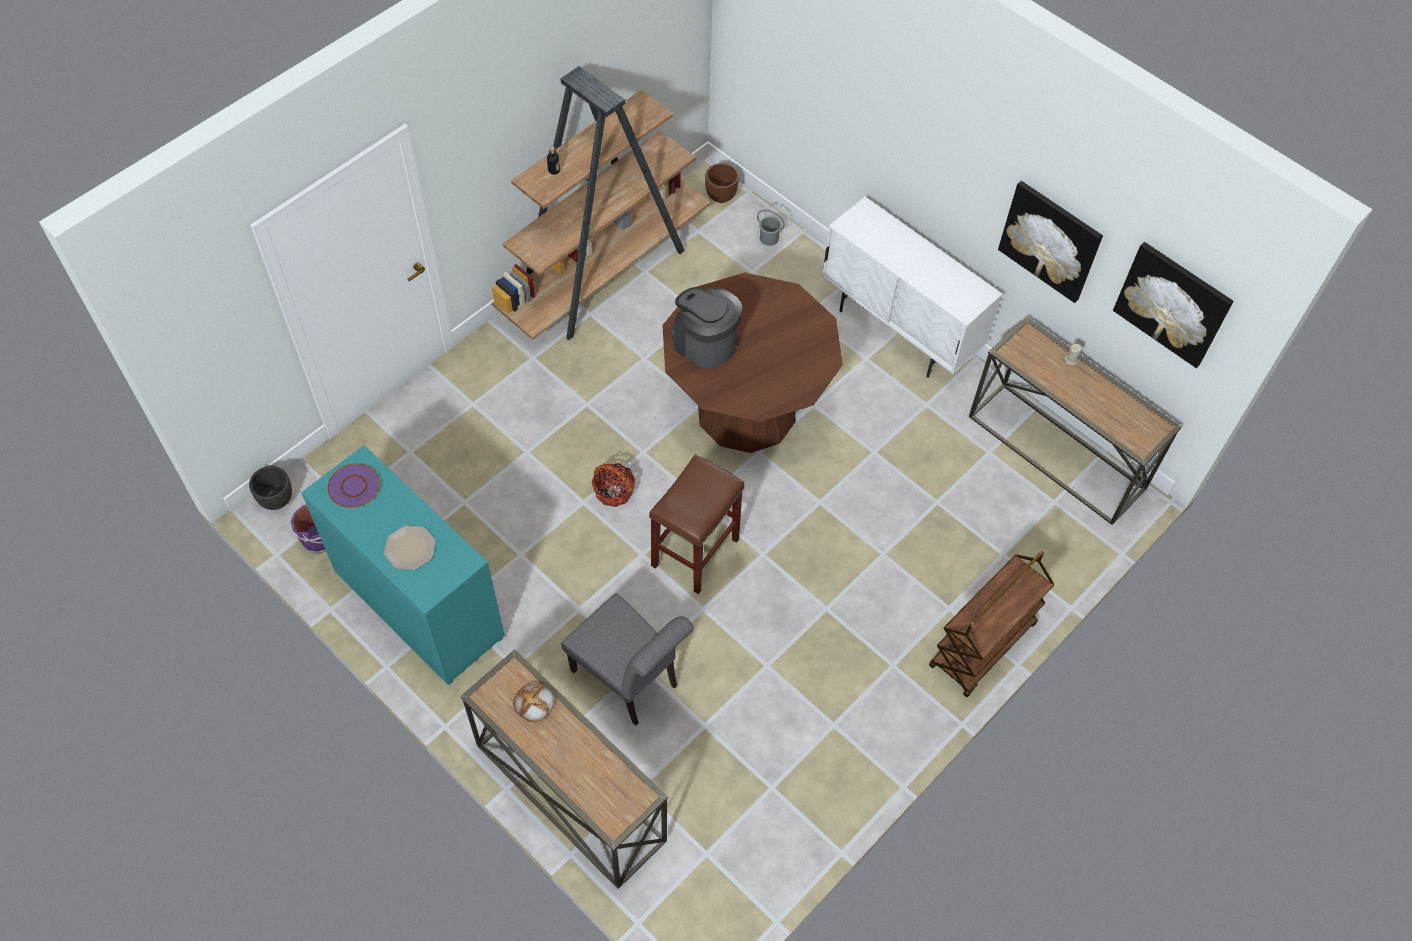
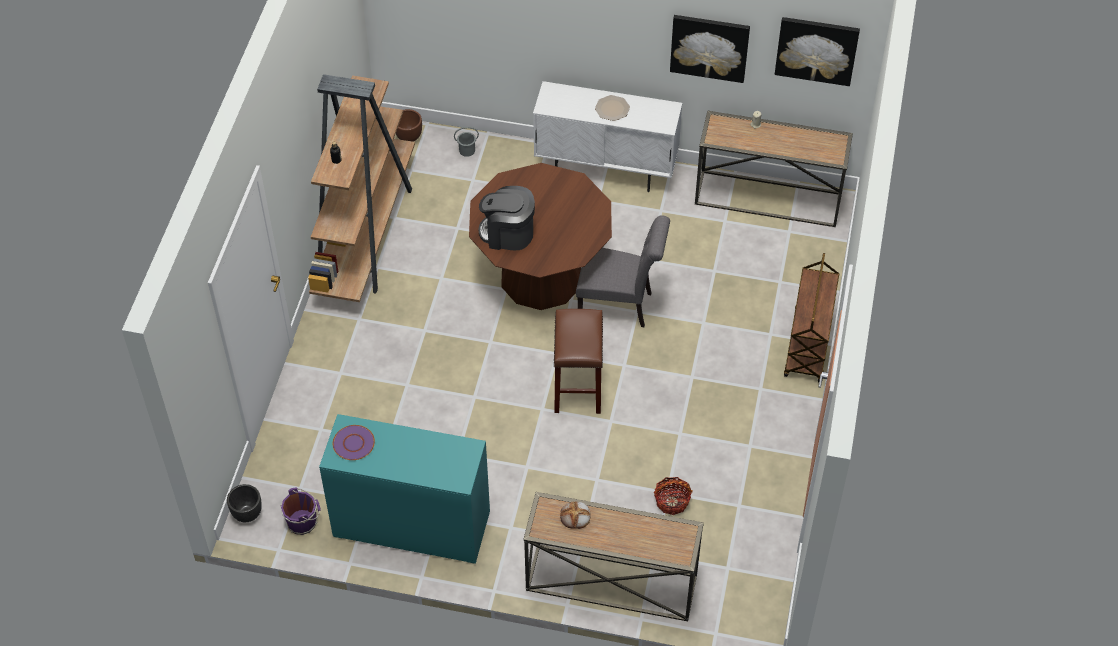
camera: 30 degrees left, 5 degrees down
(410, 548) = (426, 460): plate -> plate (612, 108)
(613, 491) = (490, 378): basket -> basket (671, 501)
(629, 681) = (597, 493): grey chair -> grey chair (620, 305)

